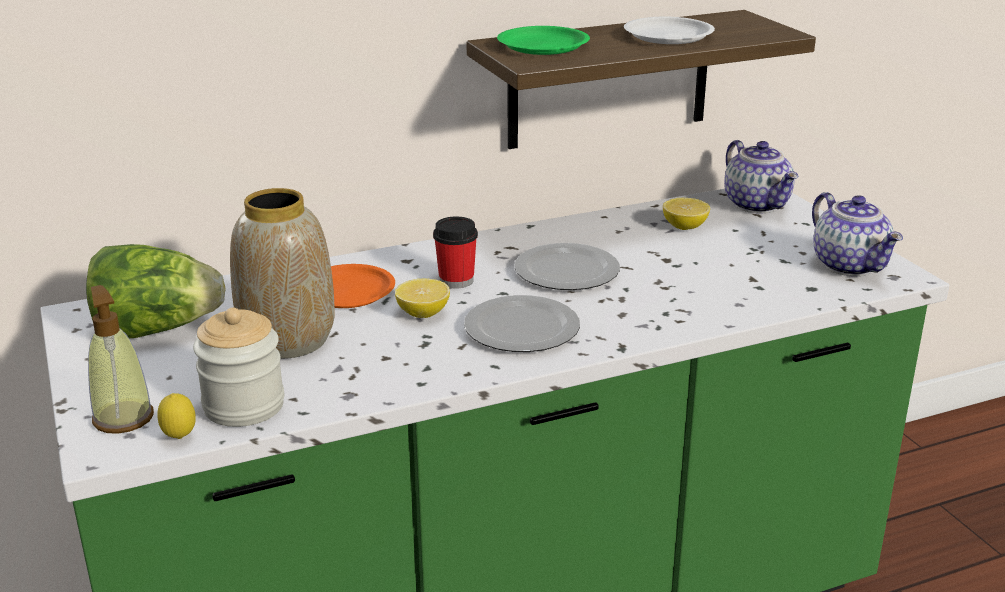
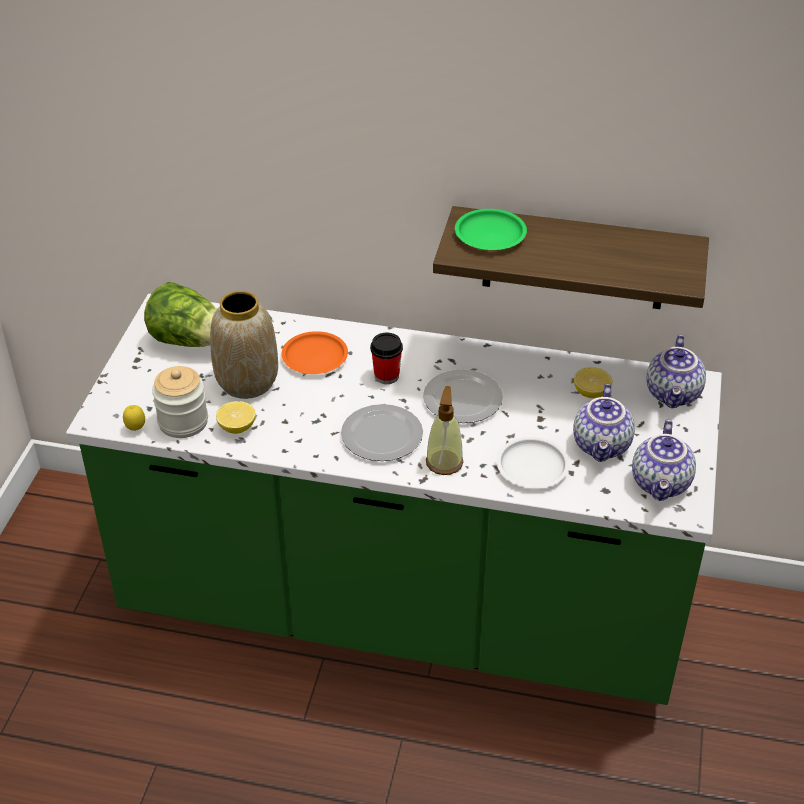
camera: 35 degrees right, 15 degrees up
(123, 418) = (122, 401): soap dispenser -> soap dispenser (444, 462)
(423, 313) = (339, 395): lemon -> lemon (237, 428)
(669, 36) = (594, 255): white plate -> white plate (533, 467)
(756, 258) = (603, 446): none -> teapot

